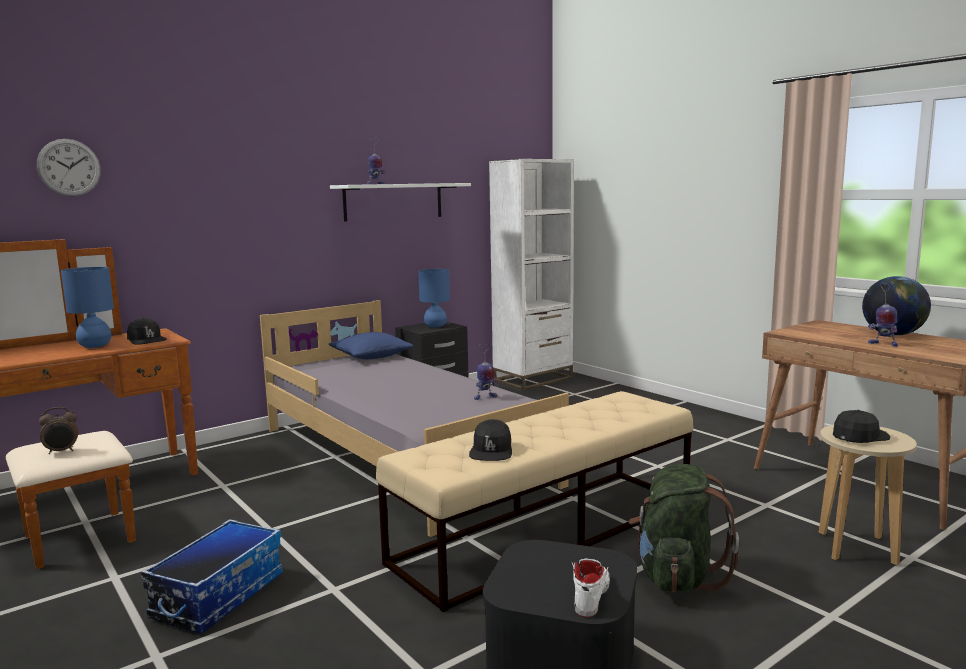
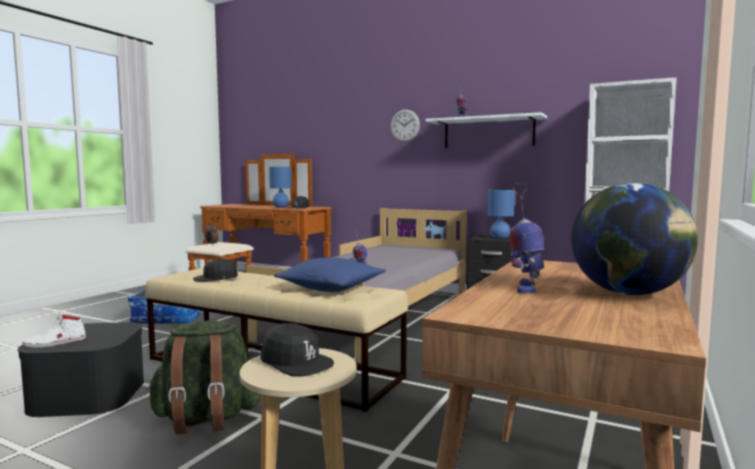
camera: 65 degrees right, 5 degrees down
(69, 167) = (300, 117): wall clock -> wall clock (405, 125)
(371, 356) = (435, 249): blue pillow -> blue pillow (331, 288)
(591, 595) = (55, 343): white shoe -> white shoe turned 150 degrees clockwise

